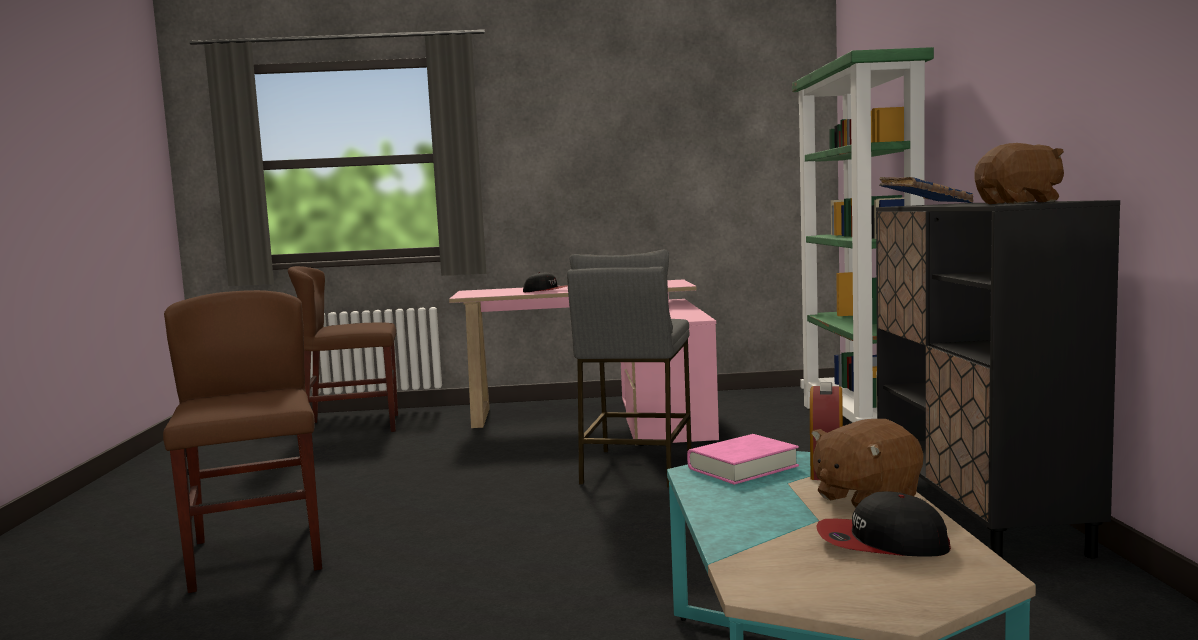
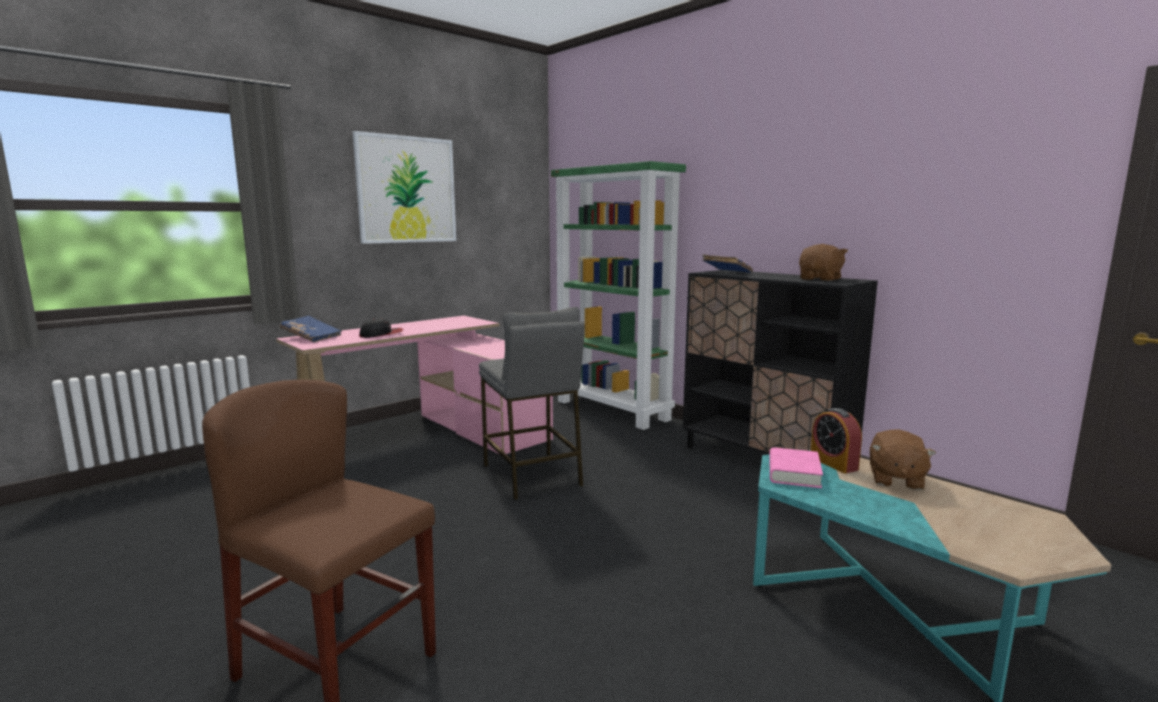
camera: 40 degrees left, 5 degrees up
(353, 426) = (184, 490): brown chair -> none
(484, 291) = (311, 337): none -> blue book
(620, 127) = (406, 190): none -> picture
(881, 543) = (971, 509): cap -> none

